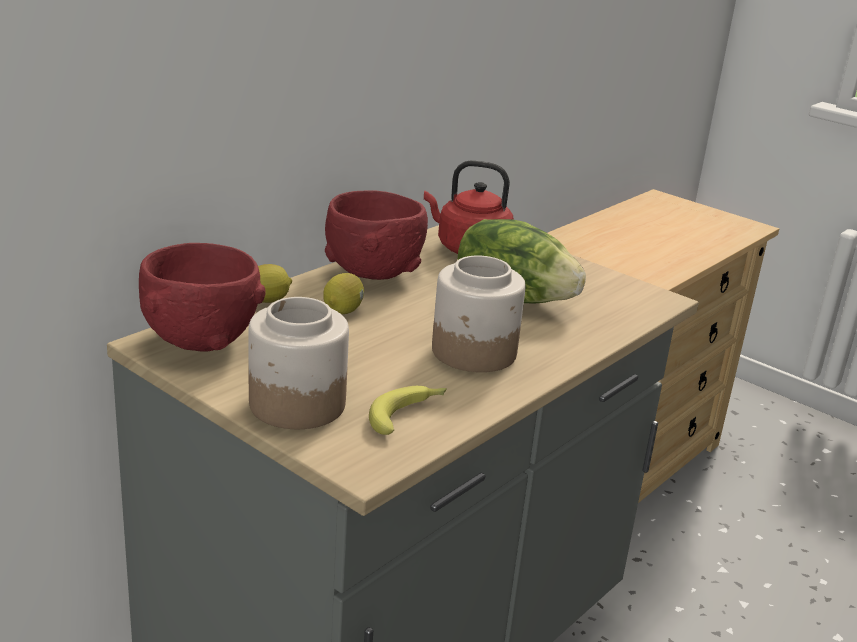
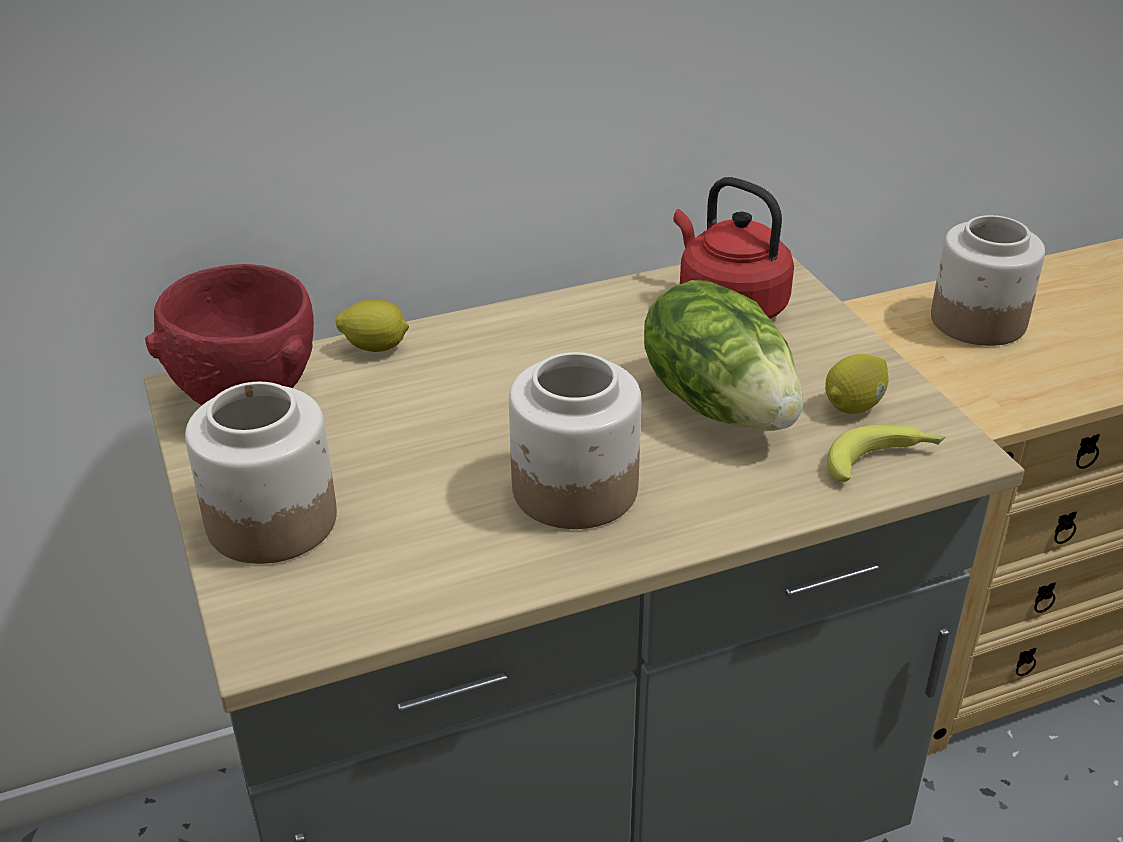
camera: 30 degrees right, 10 degrees up
(344, 310) = (460, 381): lemon -> lemon (854, 406)
(373, 273) = (554, 325): red bowl -> none
(408, 415) = (393, 574): banana -> banana (884, 461)
(578, 253) = (977, 321): none -> jar

